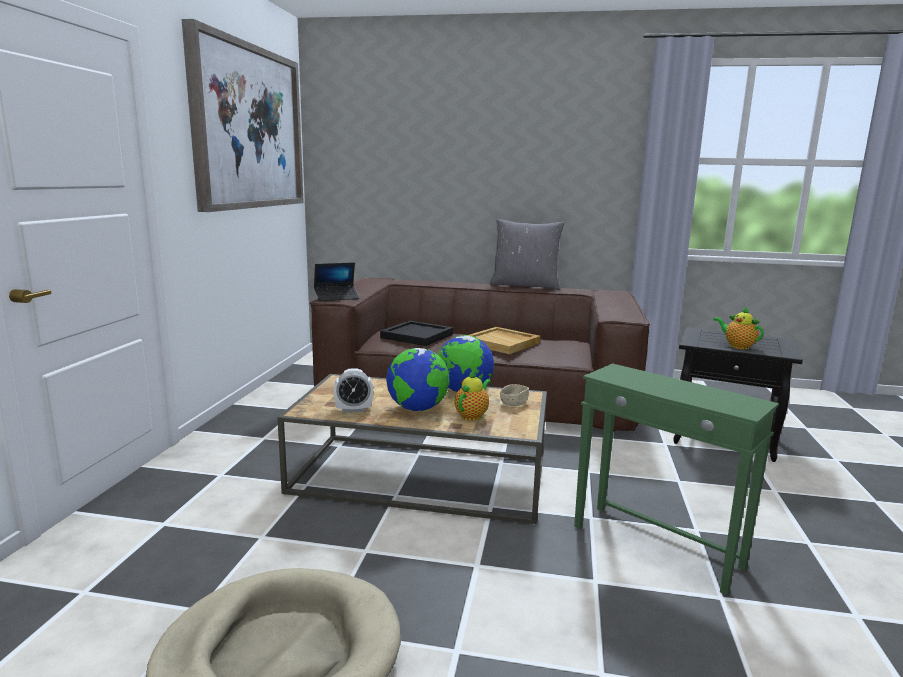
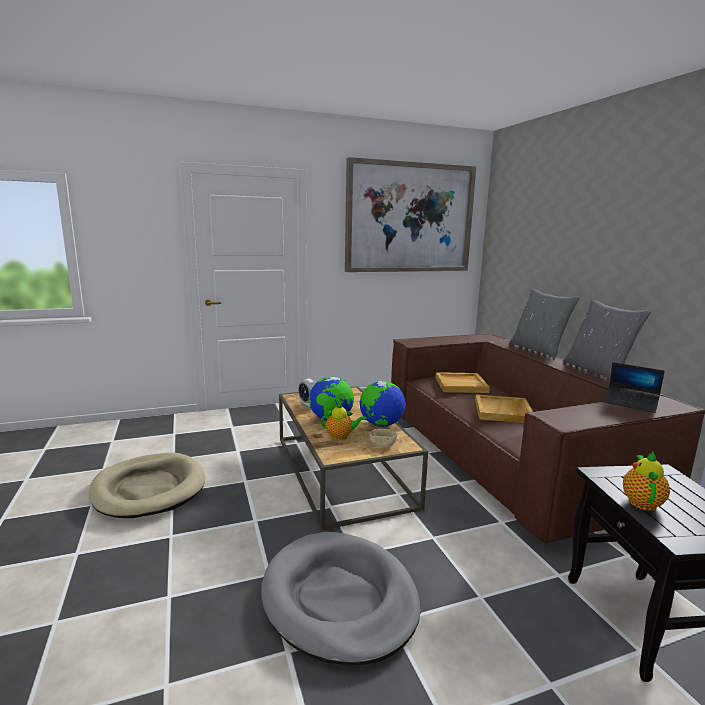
camera: 60 degrees right, 0 degrees up
(336, 297) = (416, 340): laptop -> laptop (630, 403)
(417, 336) = (461, 385): black tray -> beige tray
(445, 281) = (538, 349): none -> grey pillow
(656, 547) = (339, 599): green side table -> grey dog bed

